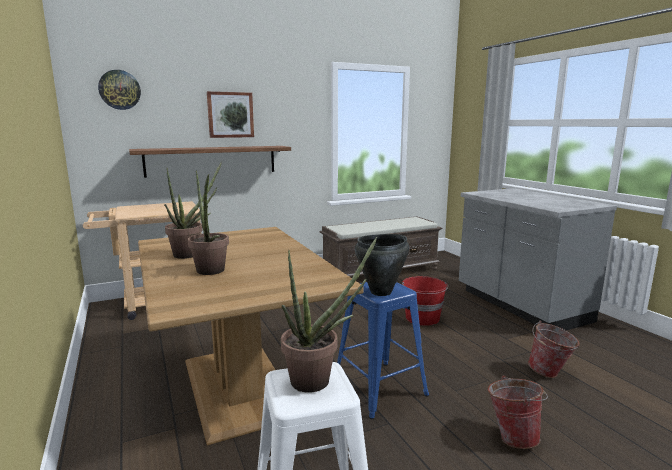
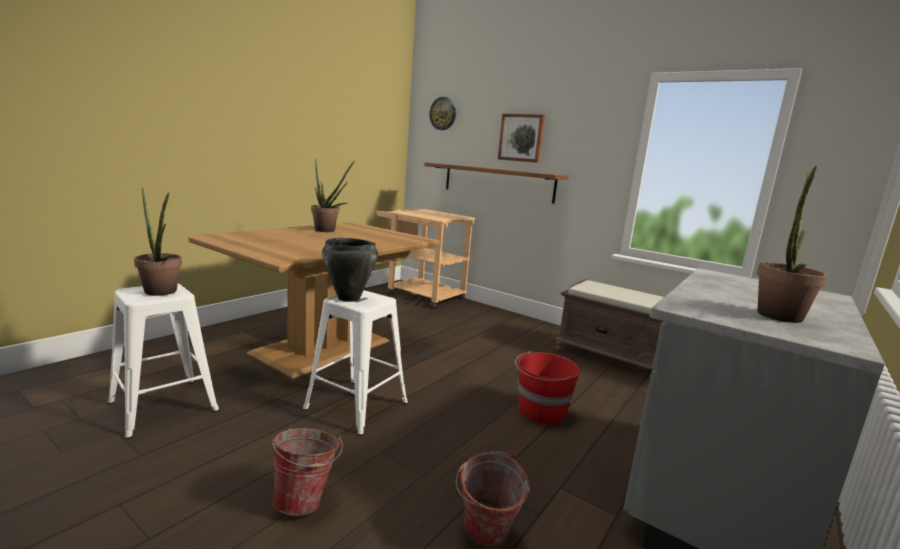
camera: 60 degrees right, 0 degrees up
(211, 272) = (287, 236): potted plant -> potted plant (778, 318)
(380, 388) = (356, 406): blue stool -> white stool

